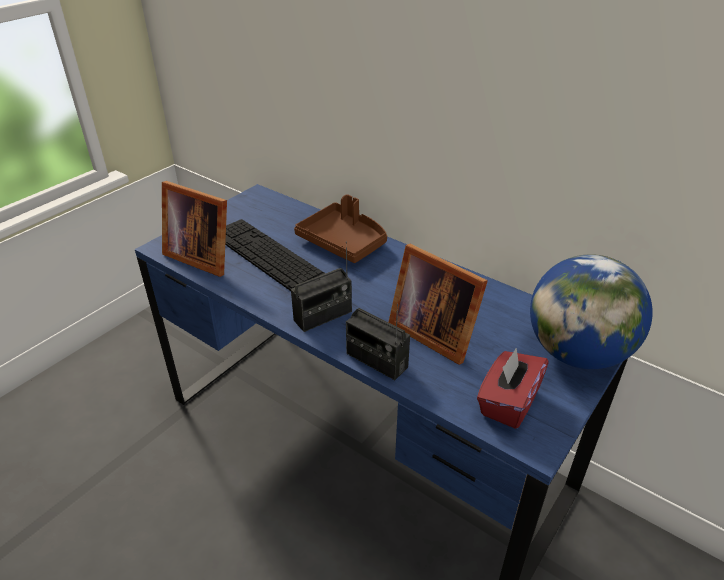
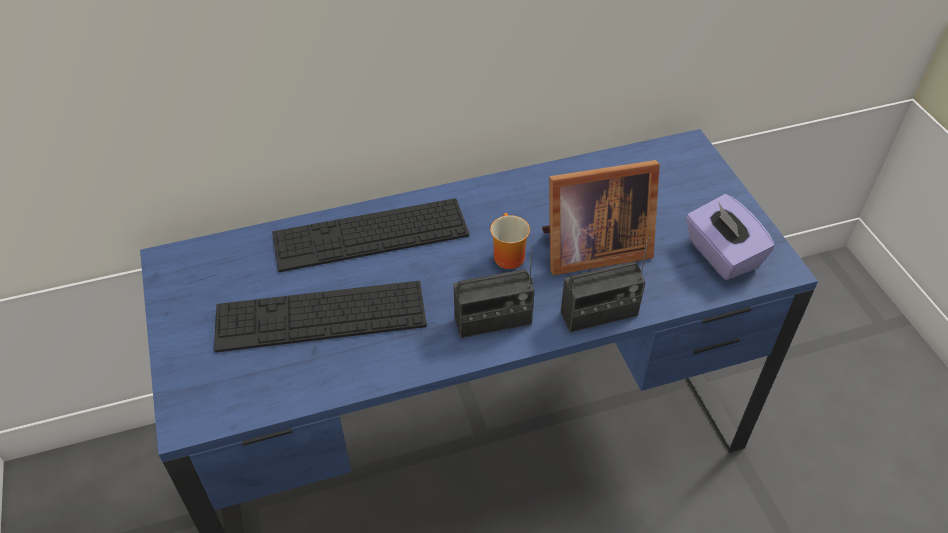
camera: 55 degrees left, 10 degrees up
(201, 256) = (258, 383): picture frame -> none
(323, 316) = (493, 321): radio -> radio turned 75 degrees clockwise
(343, 242) = (370, 234): brown tray -> keyboard
(385, 297) = (506, 255): none -> mug
(508, 402) = (721, 255): red tissue box -> purple tissue box
(576, 353) = (693, 175): globe -> none

